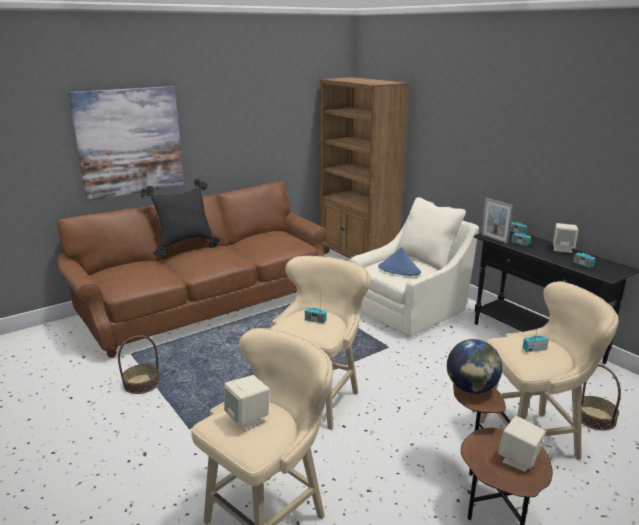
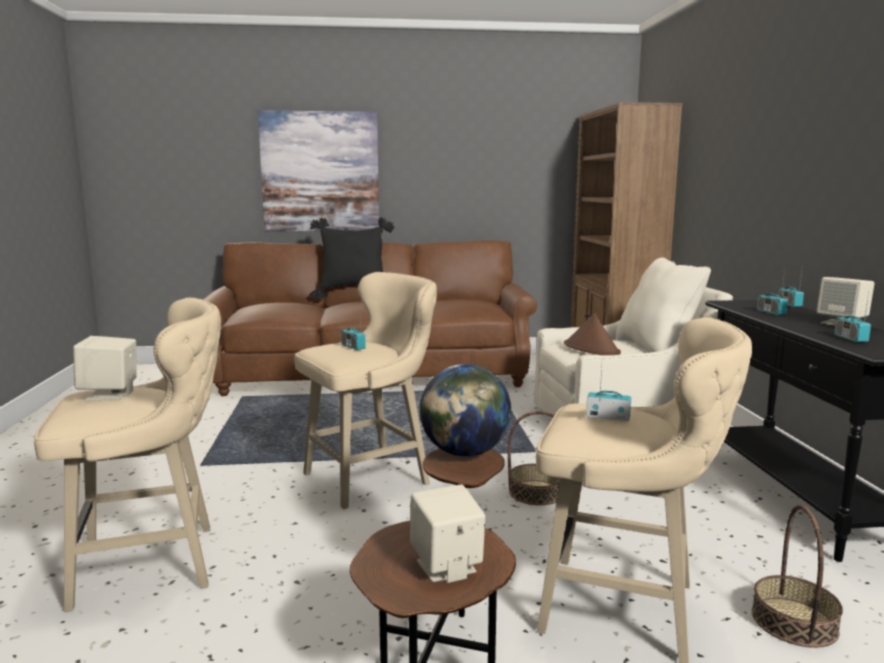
camera: 30 degrees right, 10 degrees down
(141, 383) = (216, 420): basket -> basket (536, 492)
(399, 270) = (591, 349): blue hat -> brown hat
(494, 239) = (731, 306): picture frame -> none

